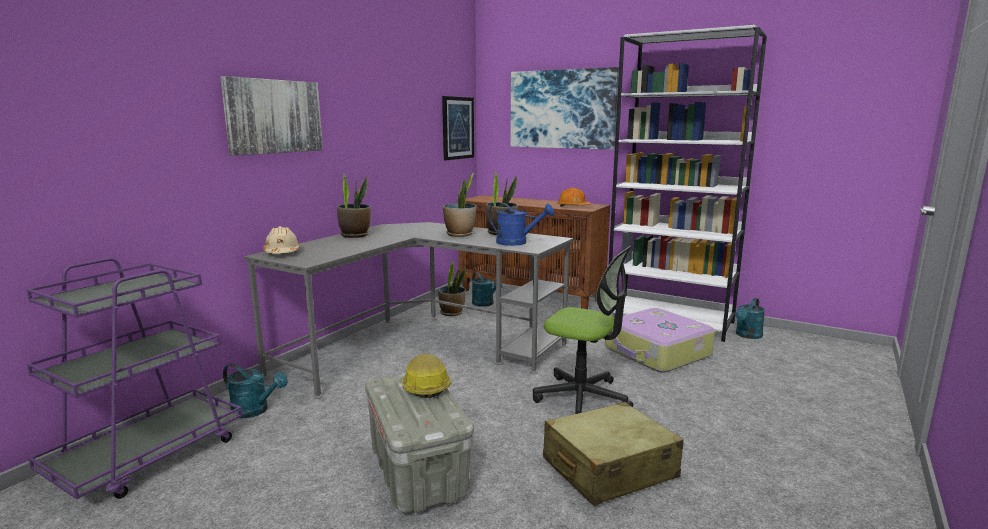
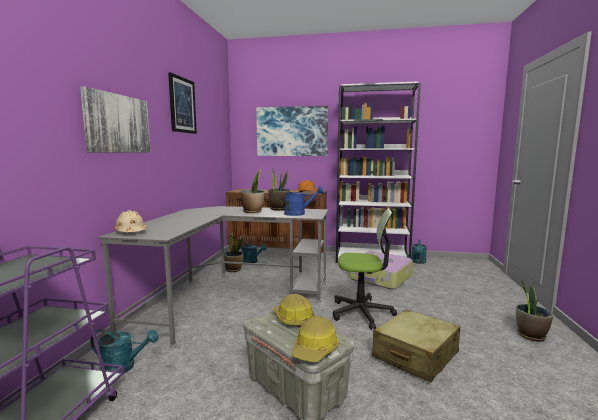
camera: 20 degrees left, 5 degrees down
(355, 235) = (175, 217): potted plant -> potted plant (530, 335)
(415, 426) = (315, 349): none -> hard hat
(457, 128) = (222, 143): picture -> picture (182, 105)

